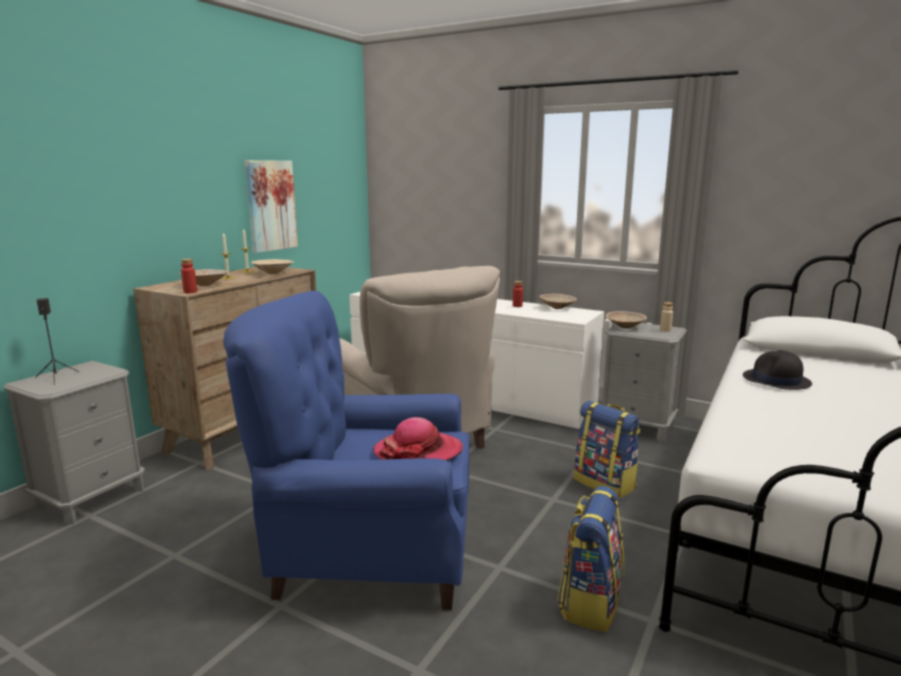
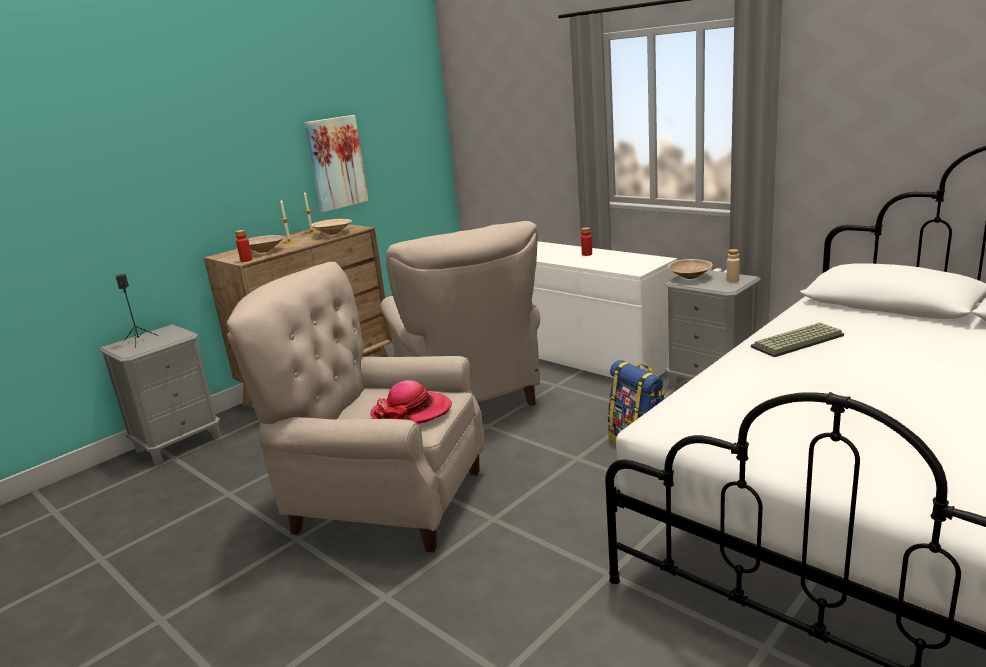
camera: 15 degrees right, 5 degrees up
(364, 554) = (380, 501): blue armchair -> beige armchair
(557, 308) = (628, 256): beige bowl -> none
(589, 602) = (560, 554): backpack -> none
(776, 381) = (797, 342): black hat -> keyboard

